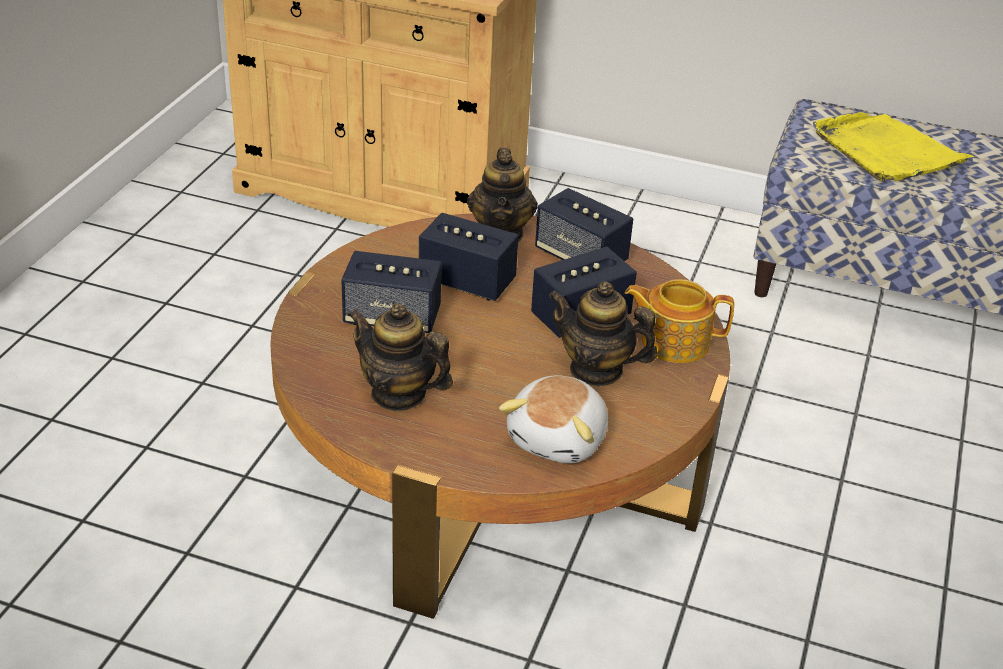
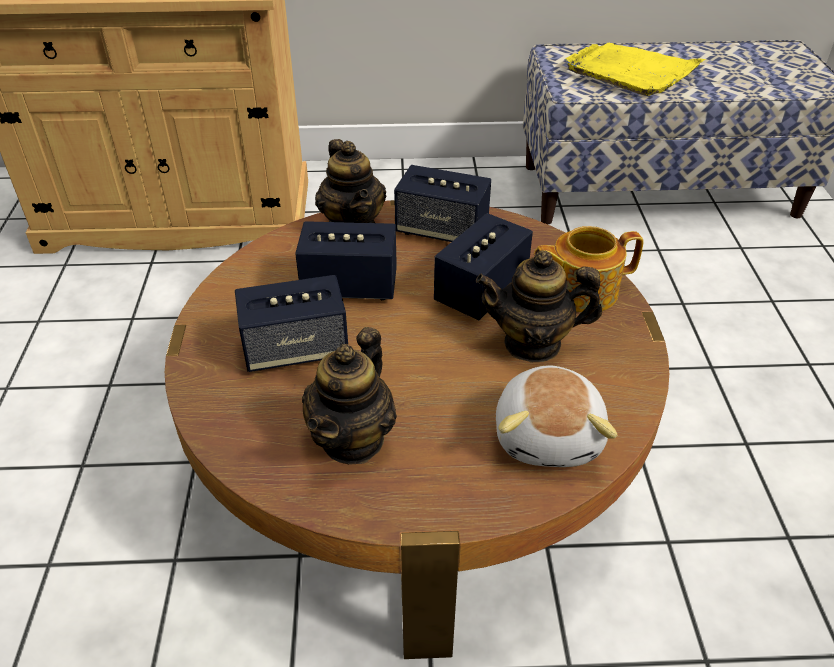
camera: 20 degrees left, 5 degrees up
(399, 394) = (353, 439): teapot -> teapot turned 75 degrees counterclockwise

